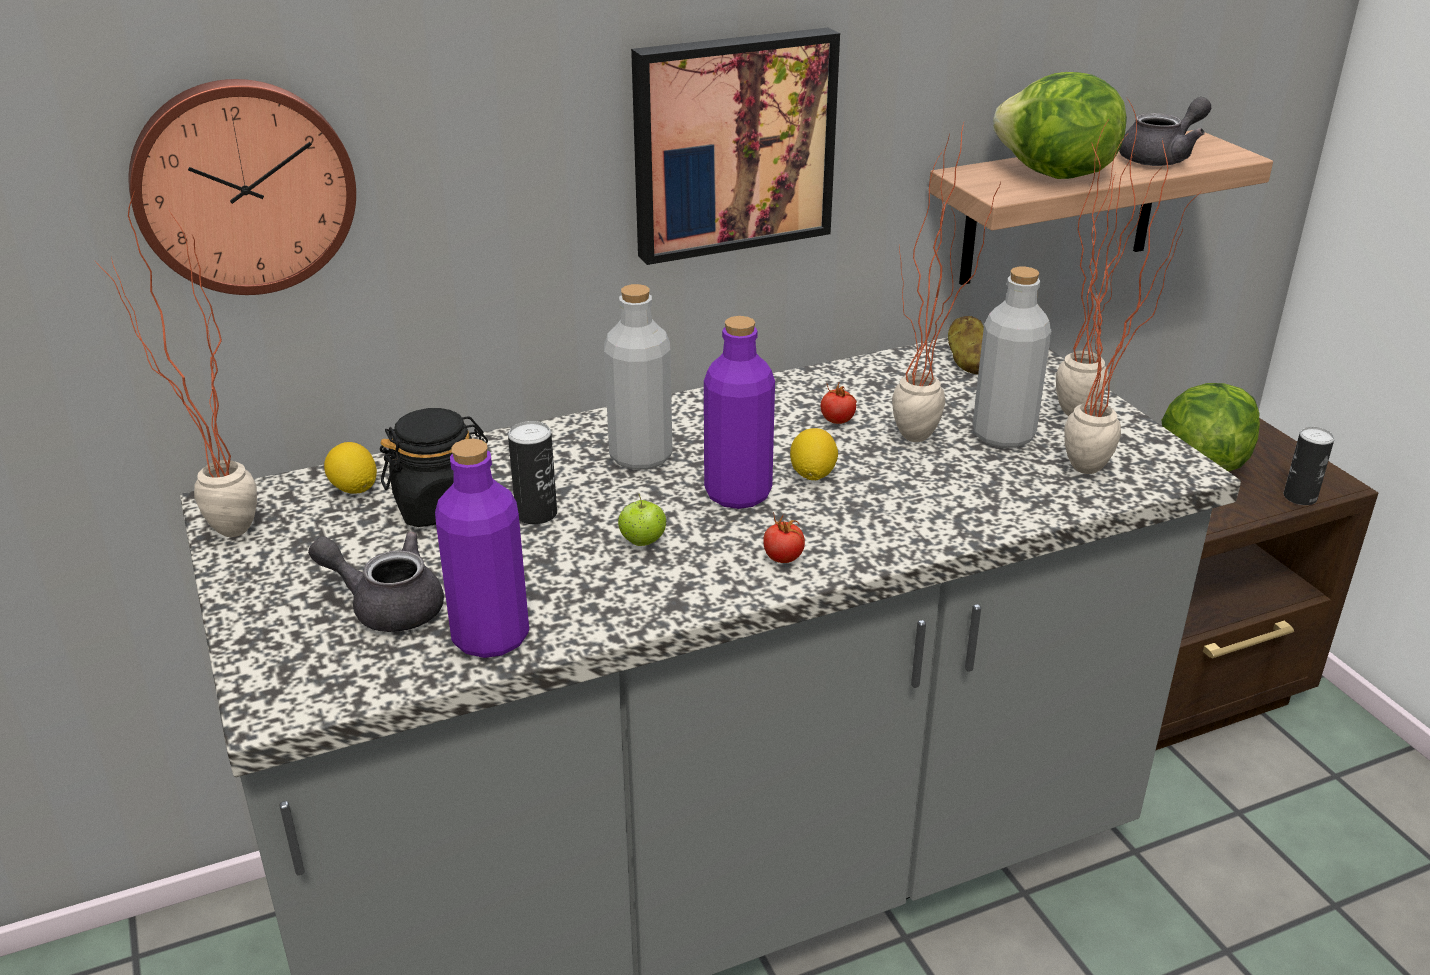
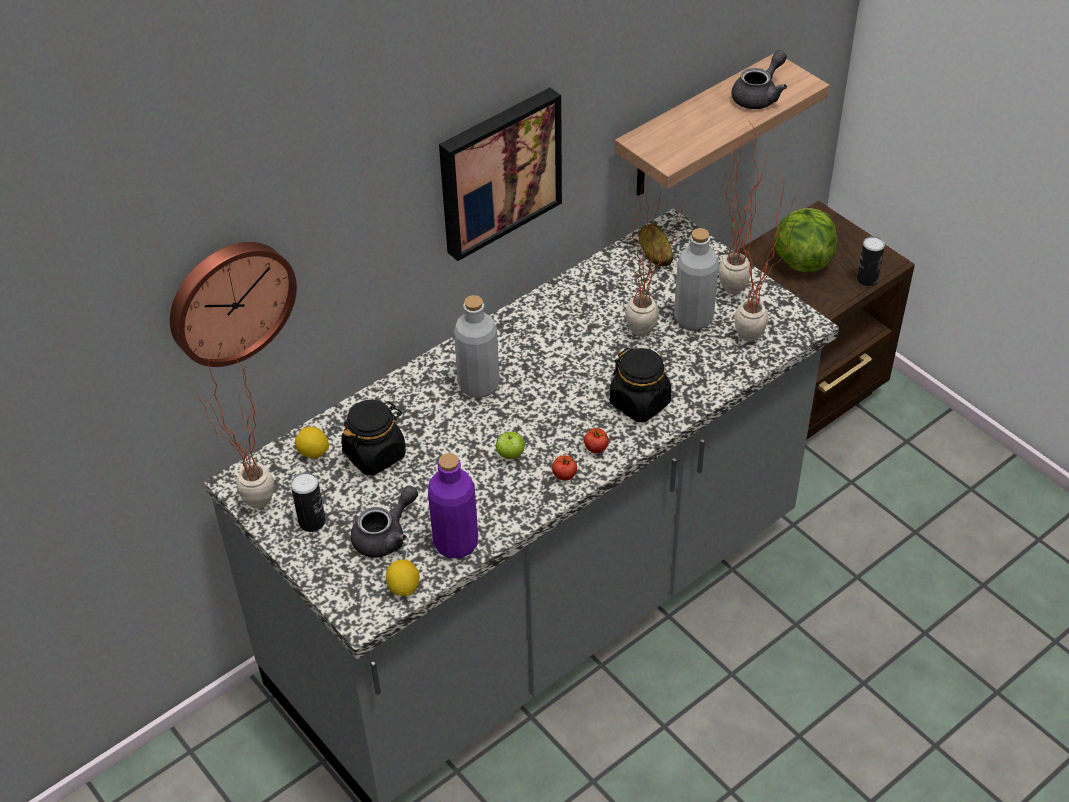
camera: 15 degrees left, 15 degrees up
(387, 606) = (386, 535): grey teapot -> grey teapot turned 135 degrees clockwise
(536, 514) = (437, 447): can -> can (312, 521)
(738, 493) = (551, 403): purple bottle -> none
(812, 474) = (589, 378): lemon -> lemon (403, 588)
(837, 420) = (589, 327): tomato -> tomato (564, 475)
(879, 516) = (640, 403): none -> black jar
(1055, 175) = (697, 131): lettuce -> none

